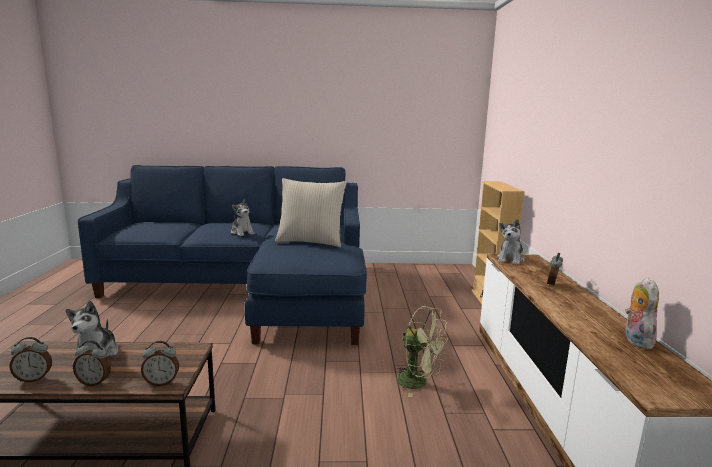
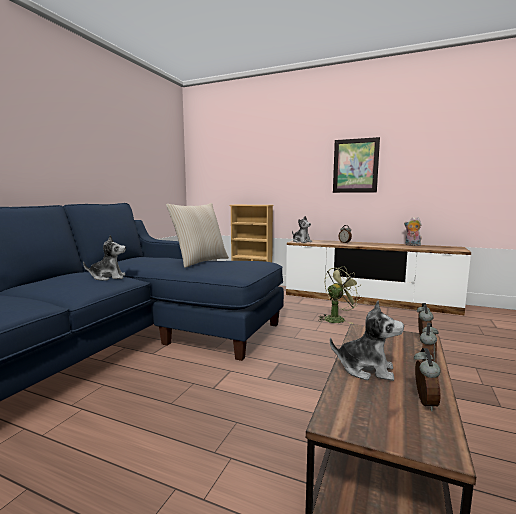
camera: 65 degrees left, 5 degrees down
(612, 141) = (355, 166): none -> picture

